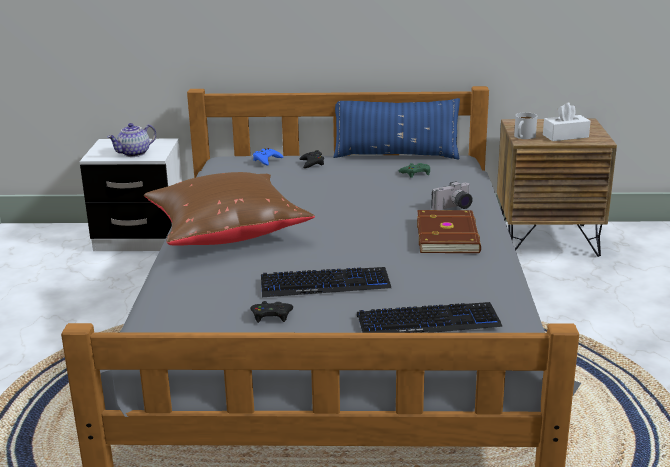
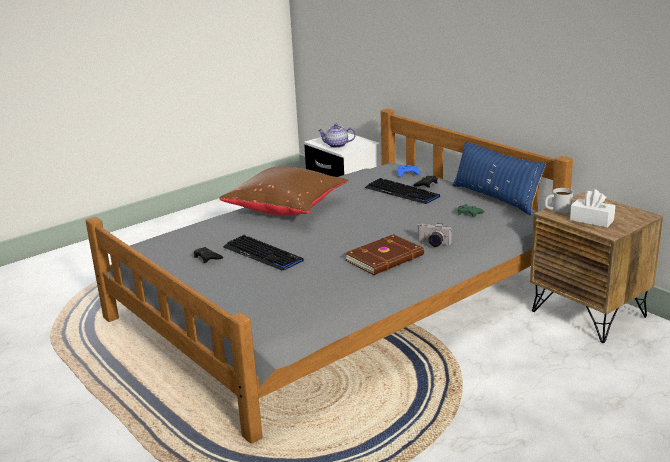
camera: 50 degrees right, 0 degrees up
(428, 322) = (257, 295): keyboard -> keyboard (402, 192)

